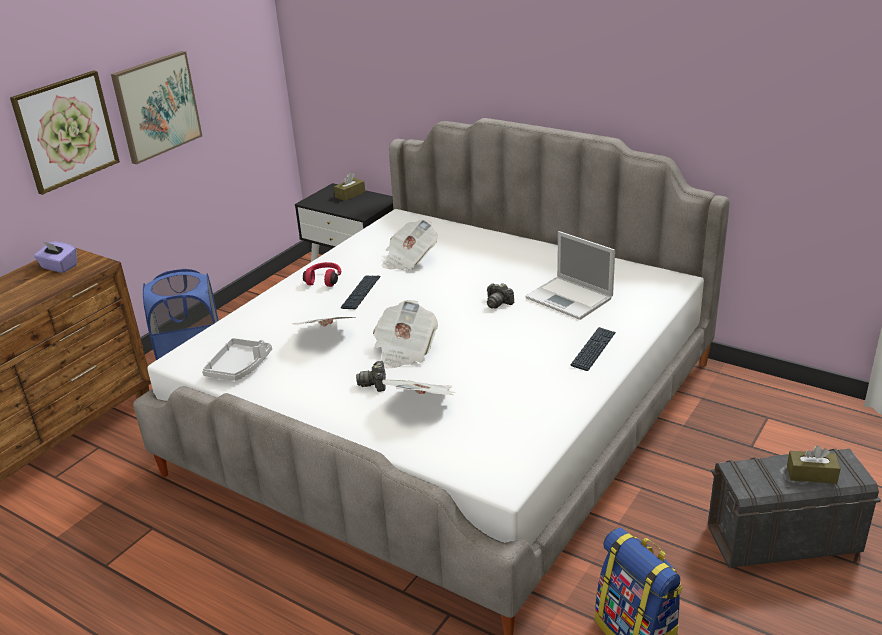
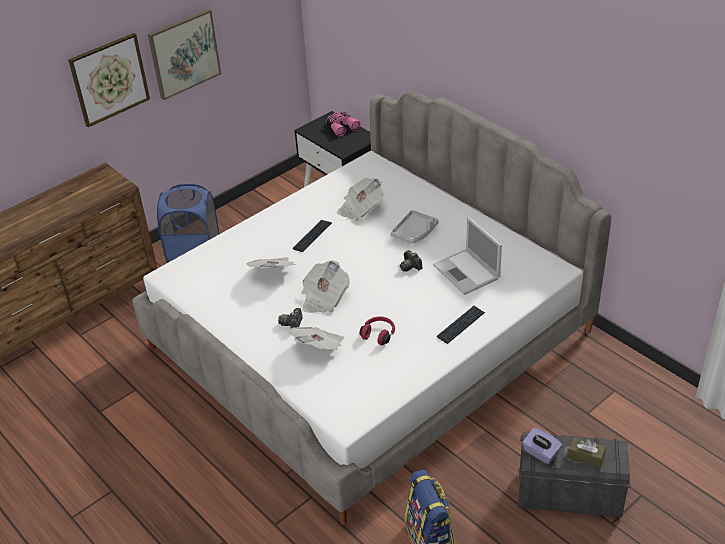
camera: 15 degrees right, 10 degrees up
(59, 267) = (95, 184): purple tissue box -> purple tissue box (540, 453)
(239, 367) = (204, 290): grey tray -> grey tray (415, 232)
(324, 280) = (289, 218): red headphones -> red headphones (379, 334)
(350, 194) = (341, 127): brown tissue box -> pink binoculars

